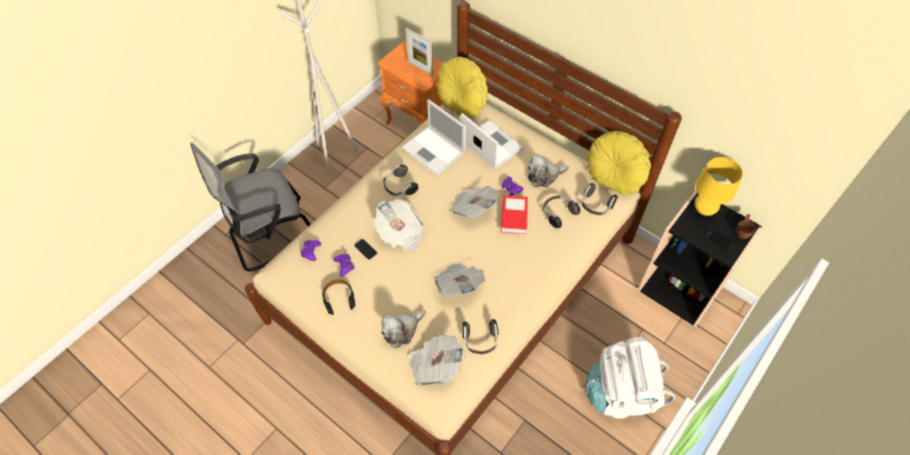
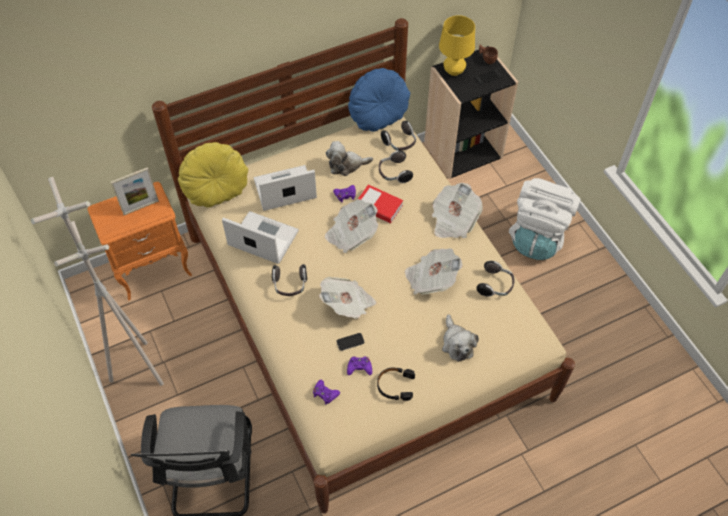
camera: 65 degrees left, 0 degrees up
(434, 151) = (262, 238): laptop -> laptop turned 135 degrees counterclockwise
(435, 365) = (504, 330): newspaper -> newspaper (453, 220)
(544, 176) = (346, 165): plush toy -> plush toy turned 75 degrees clockwise
(613, 180) = (378, 119): yellow pillow -> blue pillow

